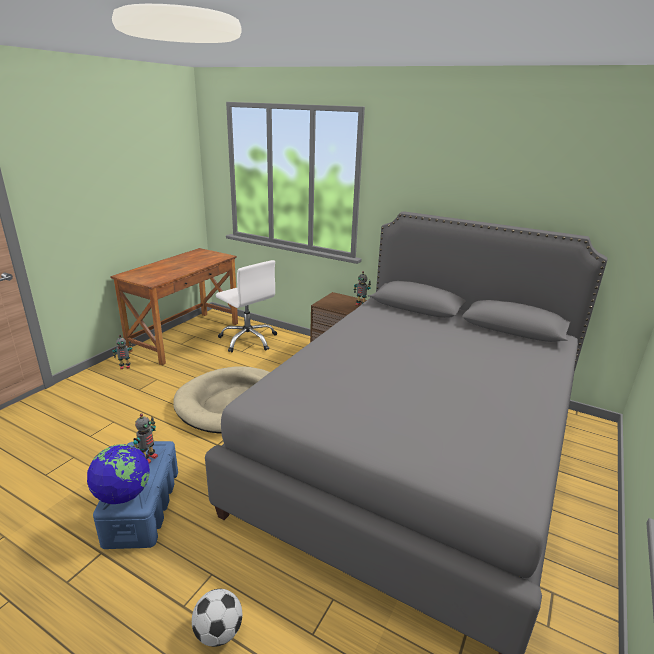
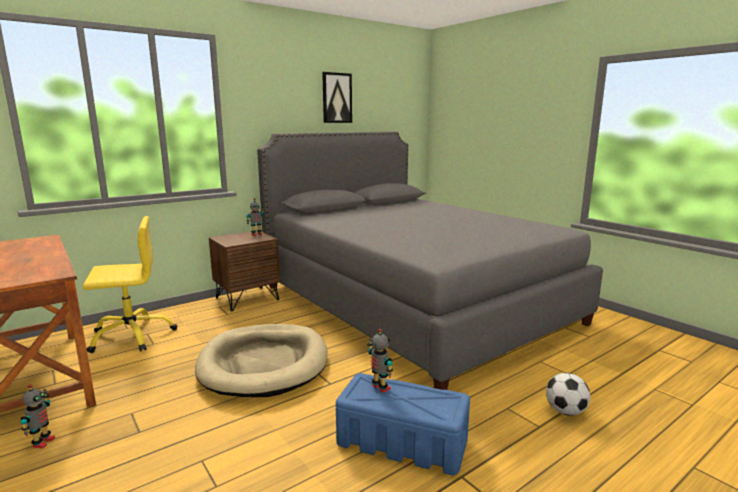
camera: 65 degrees left, 10 degrees down
(123, 495) = (435, 406): globe -> none
(248, 340) = (132, 335): white office chair -> yellow office chair
(500, 178) = (336, 98): none -> picture

